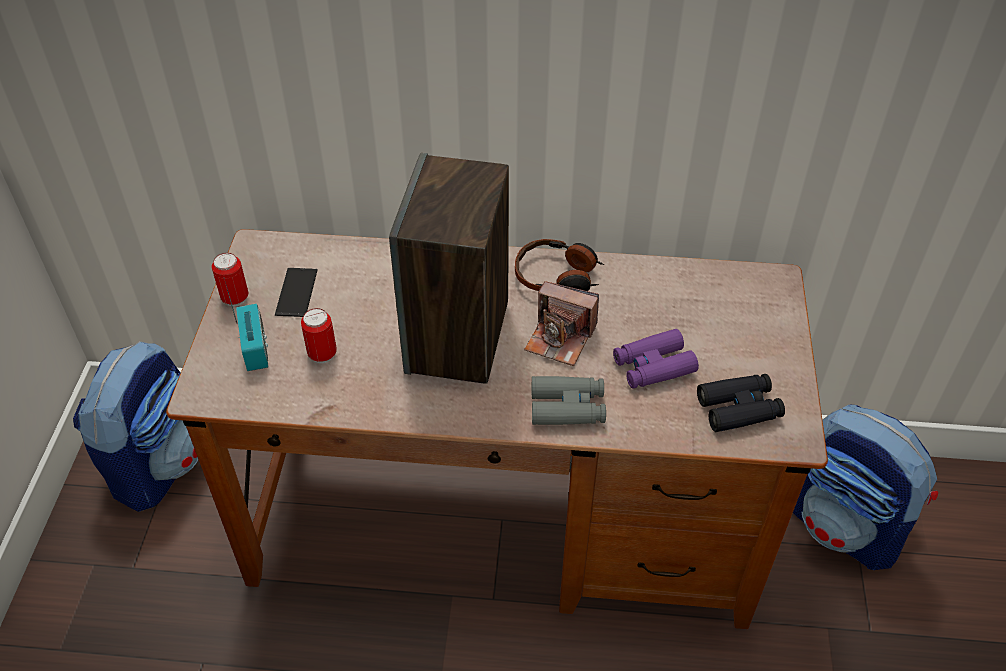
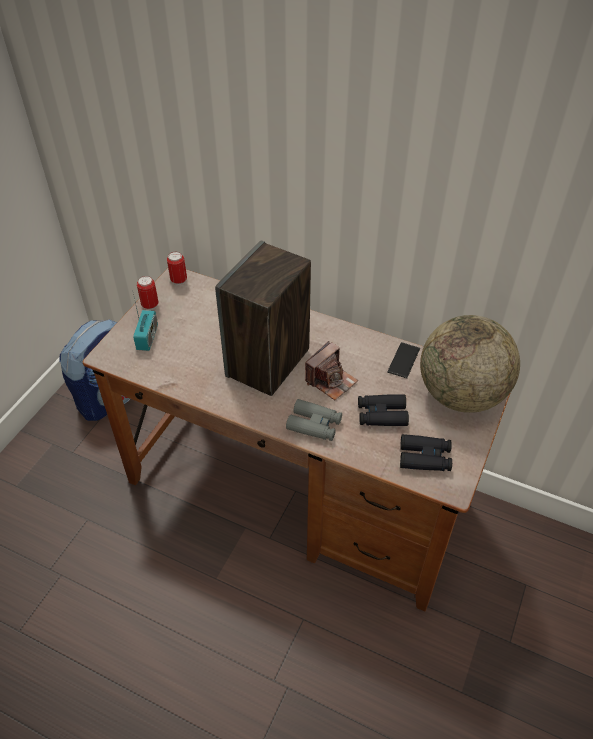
camera: 20 degrees right, 0 degrees up
(296, 292) = (186, 311): phone -> phone (403, 360)
(322, 354) = (183, 351): can -> can (179, 280)
(557, 277) = (348, 342): headphones -> none
(560, 338) = (331, 381): camera -> camera turned 90 degrees counterclockwise
(653, 366) = (381, 414): purple binoculars -> black binoculars
(744, 309) = (461, 395): none -> globe
(844, 526) = (522, 567): backpack -> none

